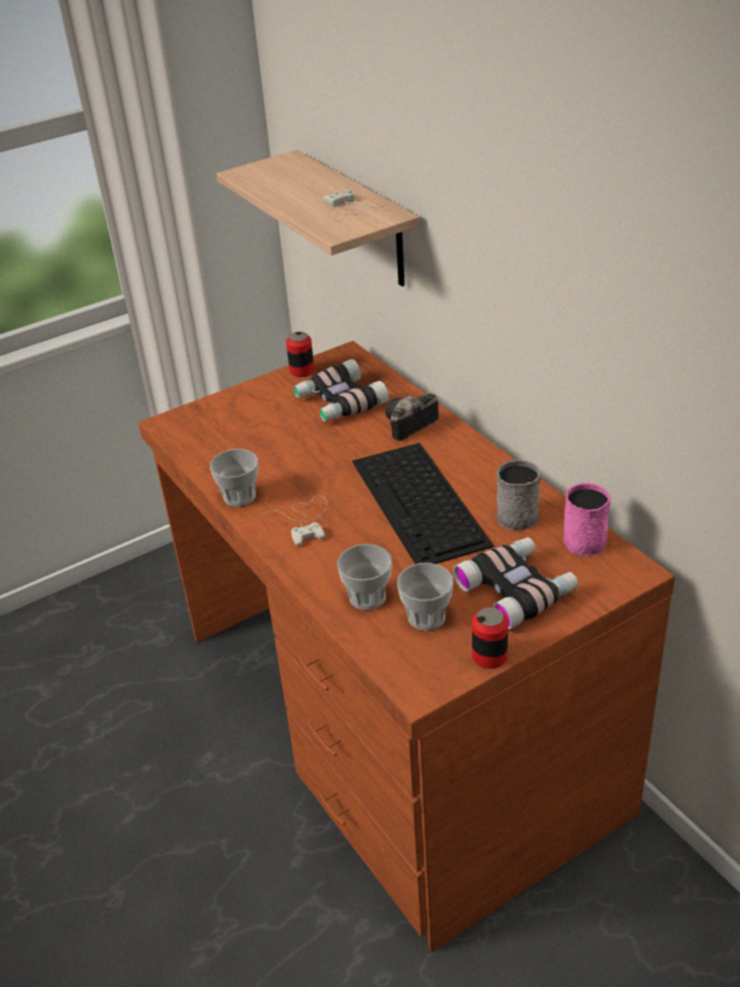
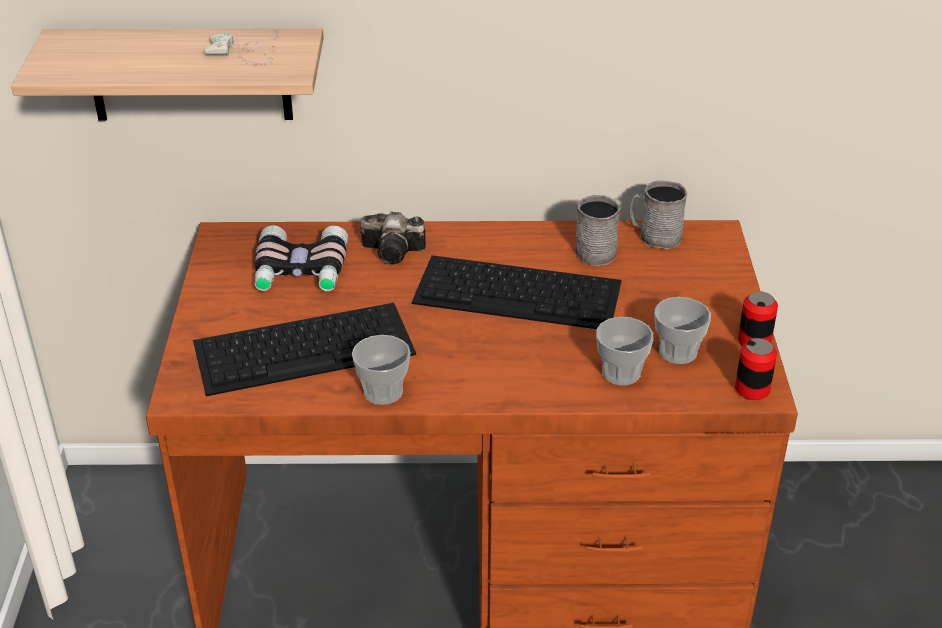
camera: 60 degrees left, 0 degrees up
(258, 443) = (306, 347): none -> keyboard
(302, 371) = (210, 272): can -> can (752, 389)
(304, 520) = (470, 366): white game controller -> none
(408, 426) = (395, 251): camera -> camera turned 75 degrees counterclockwise
(517, 589) = (686, 293): binoculars -> none
(582, 537) = (654, 236): pink mug -> grey mug

